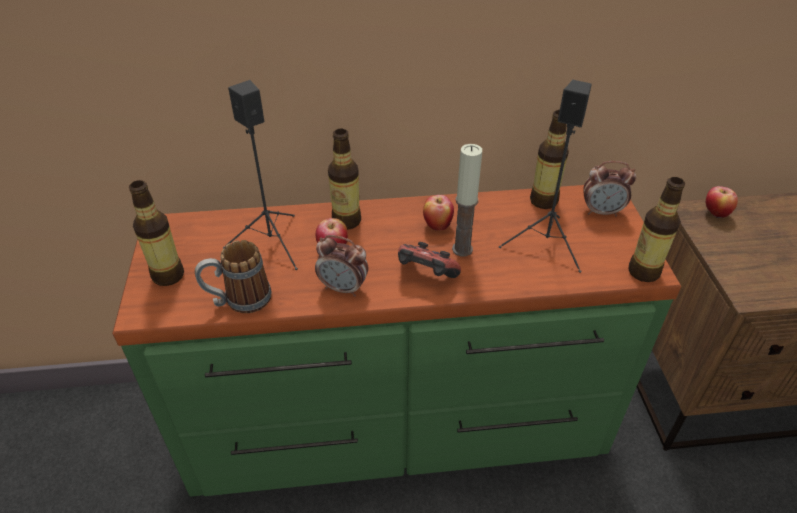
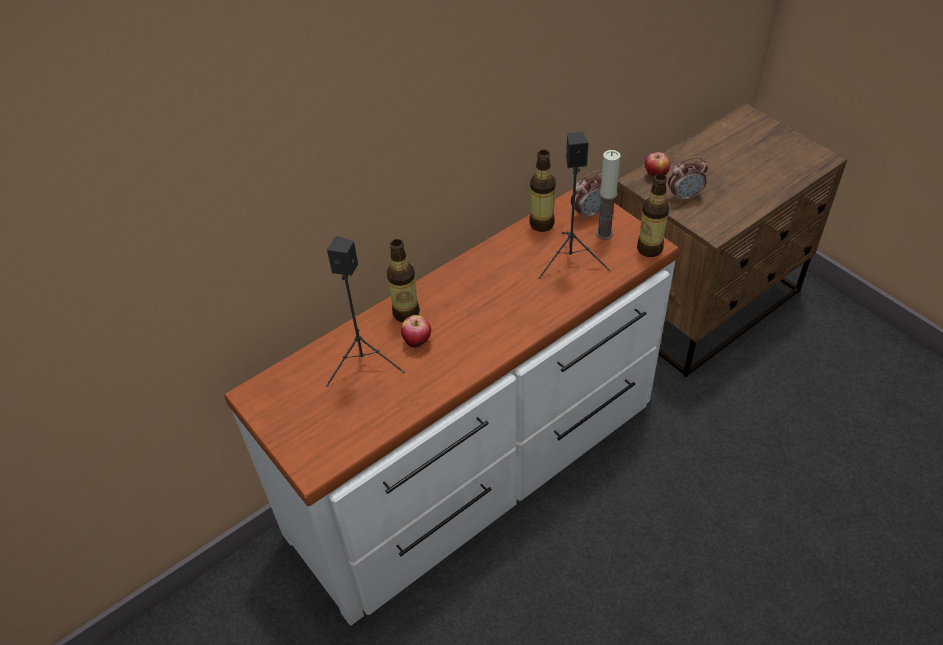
camera: 30 degrees left, 5 degrees up
(168, 275) = (303, 431): bottle -> none
(239, 301) = (383, 419): mug -> none
(343, 288) = (453, 368): alarm clock -> alarm clock (684, 197)
(398, 422) = (478, 467): green dresser -> white dresser
(425, 276) = (505, 327): game controller -> none
(437, 225) = (480, 282): apple -> none
(462, 249) = (514, 293): candle -> candle (604, 233)

